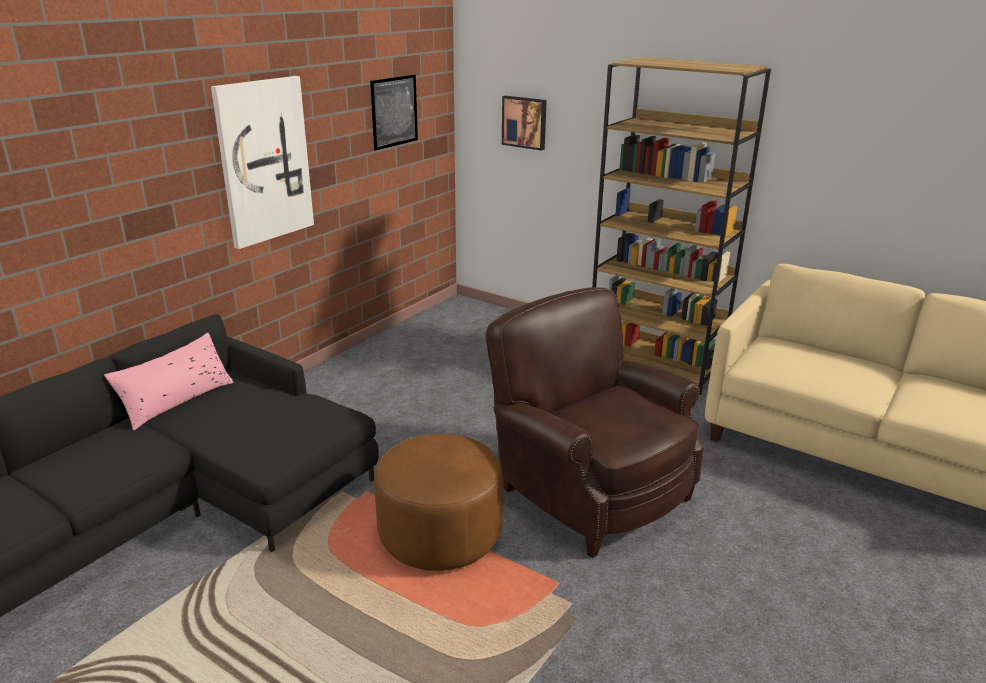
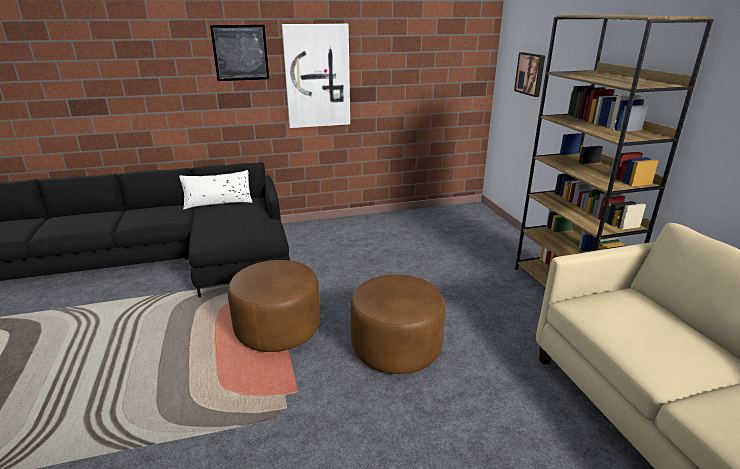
camera: 40 degrees right, 0 degrees up
(177, 401) = (218, 203): pink pillow -> white pillow
(394, 111) = (434, 58): picture -> picture (240, 53)
(588, 489) = (396, 348): brown armchair -> brown ottoman

